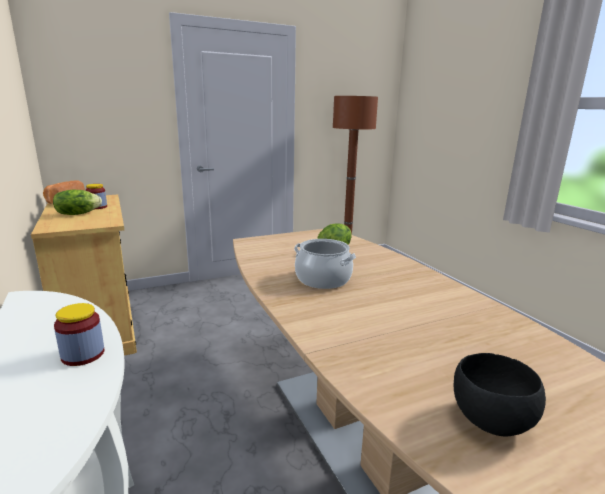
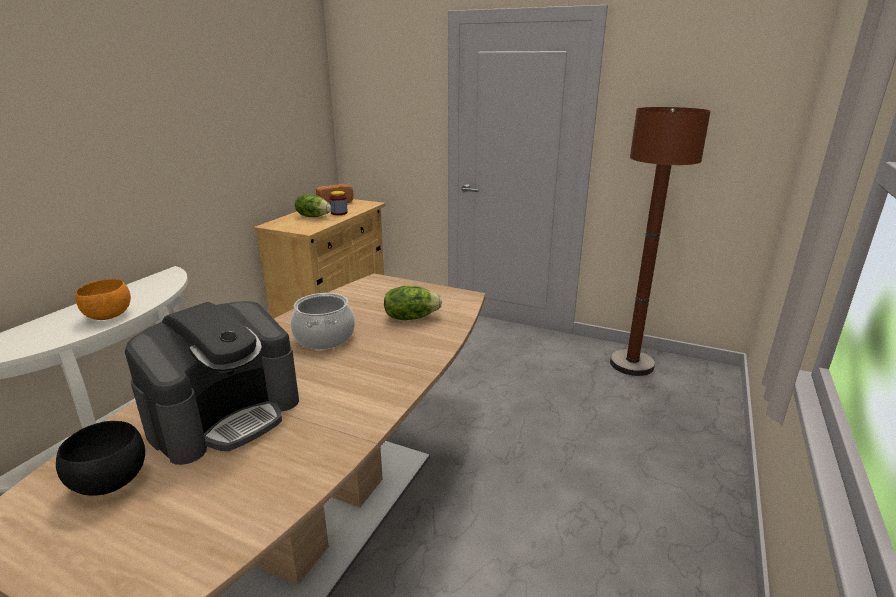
camera: 50 degrees right, 5 degrees up
(83, 354) = (109, 316): jar -> orange bowl
(413, 343) = (226, 415): none -> coffee machine

